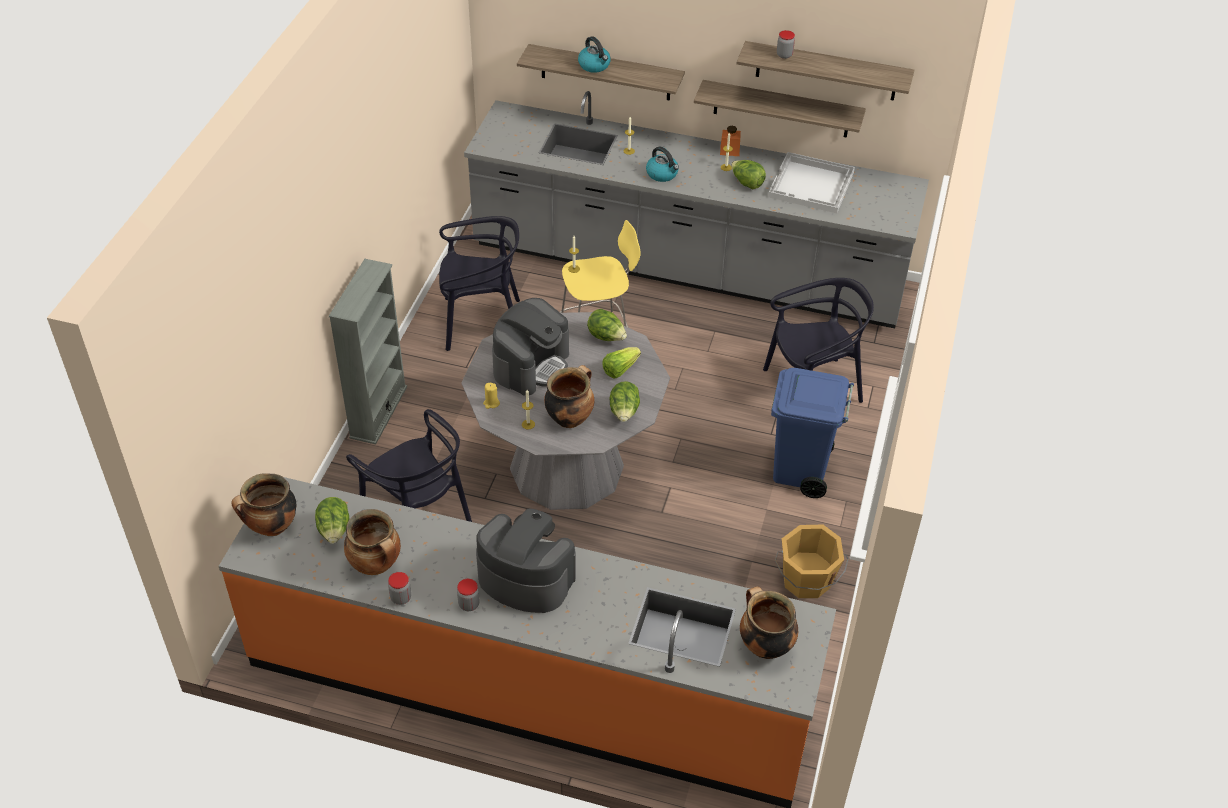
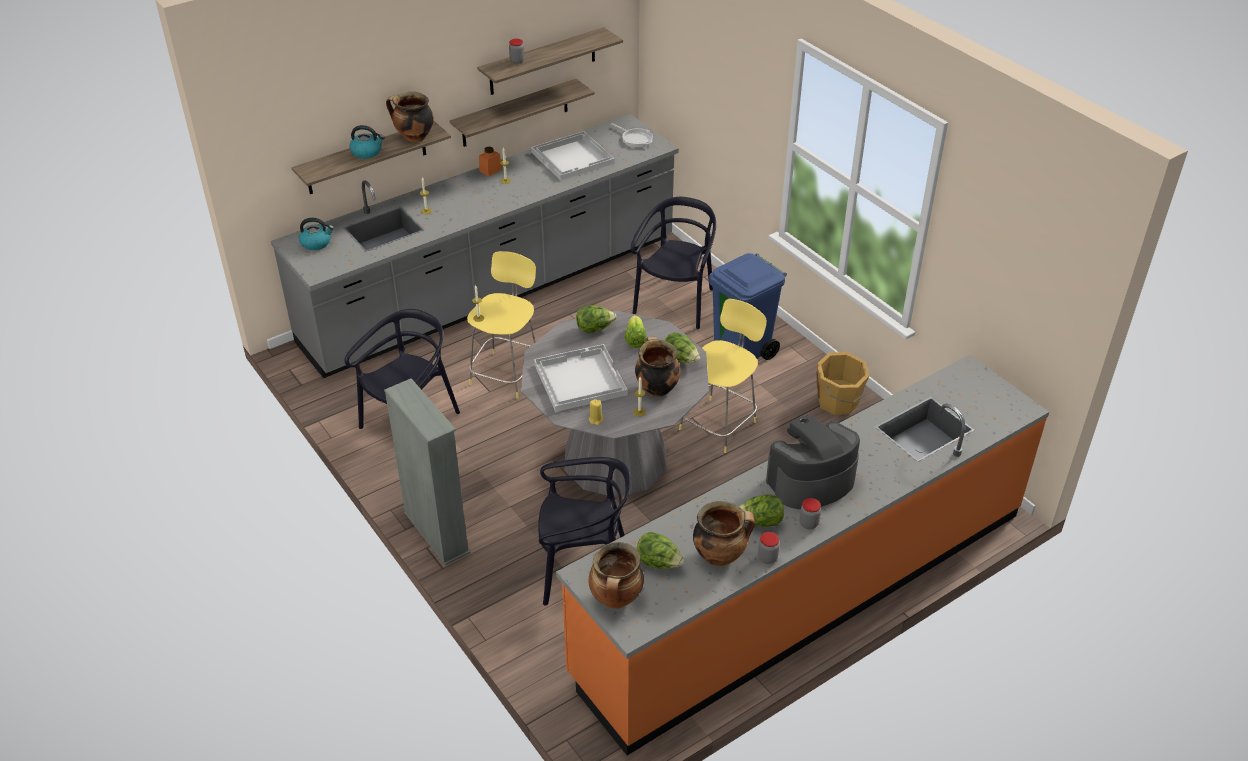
camera: 50 degrees left, 5 degrees down
(531, 365) = (579, 379): coffee machine -> white tray
(662, 174) = (473, 210): kettle -> kettle (316, 243)
(682, 511) = (719, 424): none -> yellow stool
(746, 183) = (534, 181): lettuce -> lettuce (760, 522)
(764, 646) = (974, 401): cooking pot -> cooking pot (414, 137)
(892, 204) = (635, 139): none -> frying pan

